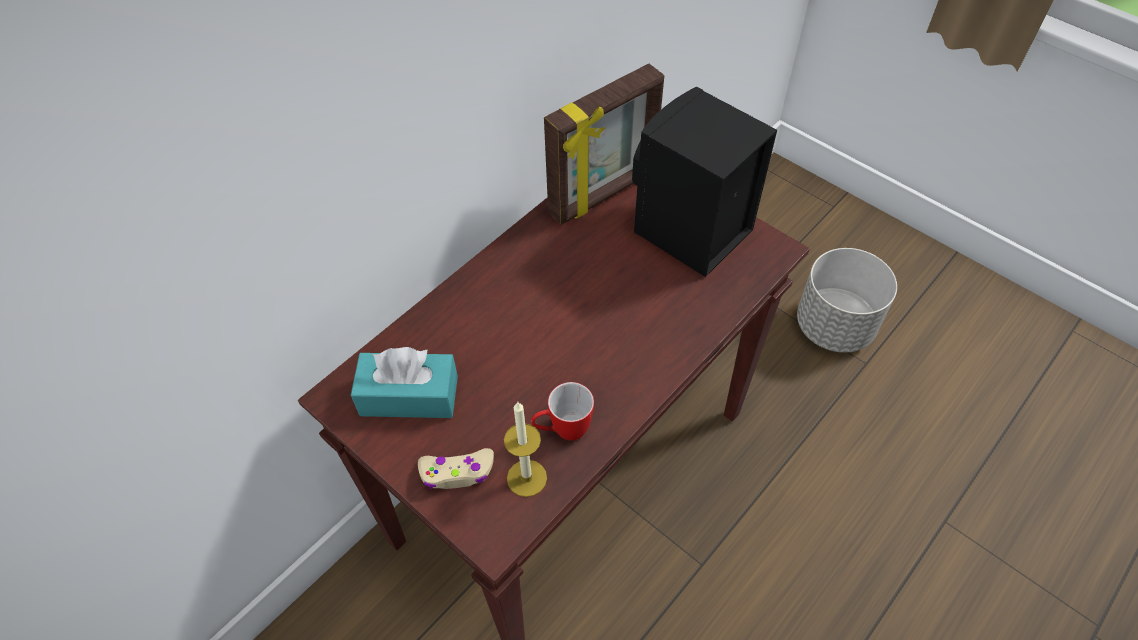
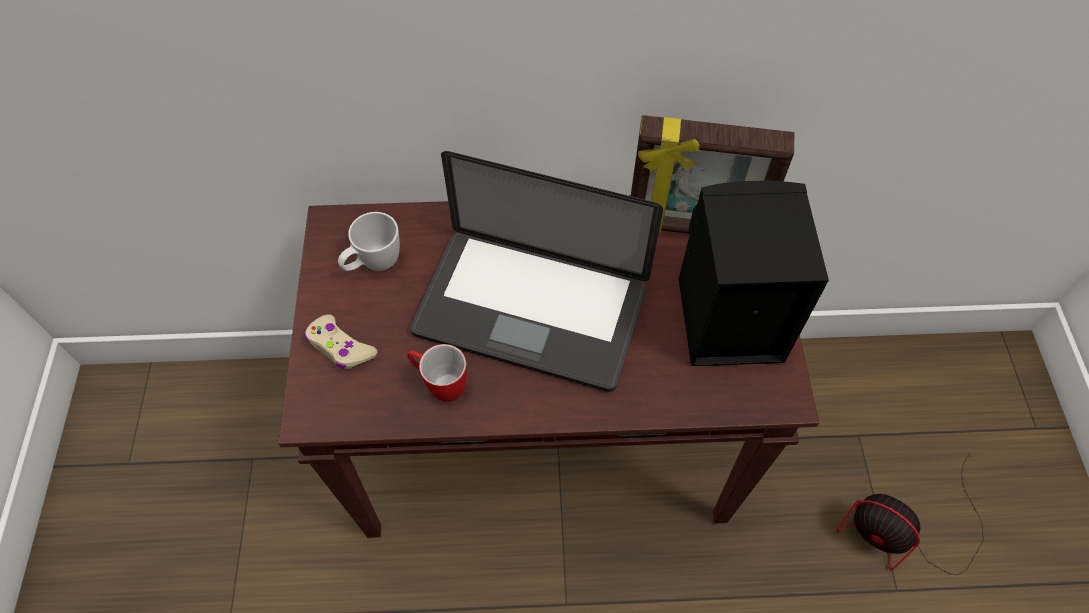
camera: 45 degrees right, 5 degrees up
(409, 396) = (373, 264): turquoise tissue box -> white mug
(526, 478) = (377, 394): candle -> none
(564, 329) = (530, 310): none -> laptop
(833, 327) = (903, 532): grey planter -> fan

